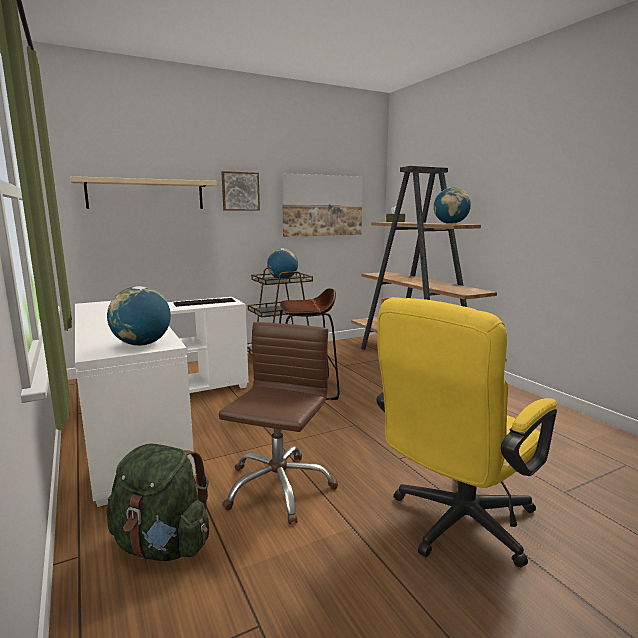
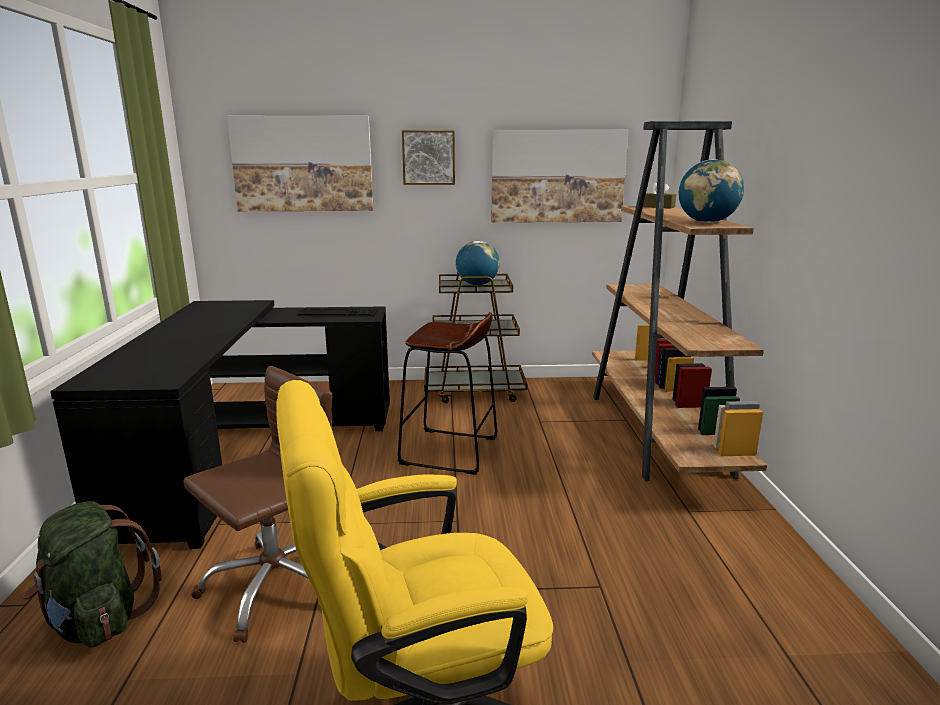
camera: 25 degrees right, 5 degrees up
(142, 344) = (146, 375): globe -> none
(146, 194) = (303, 164): beige shelf -> picture
(153, 418) = (245, 452): white desk -> black desk

